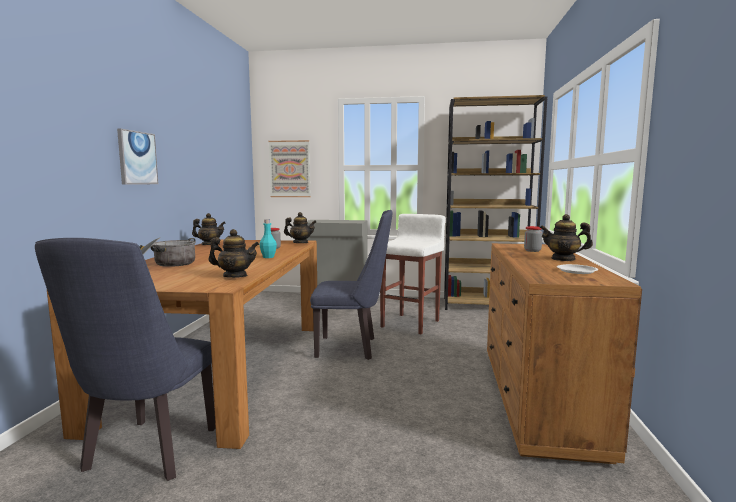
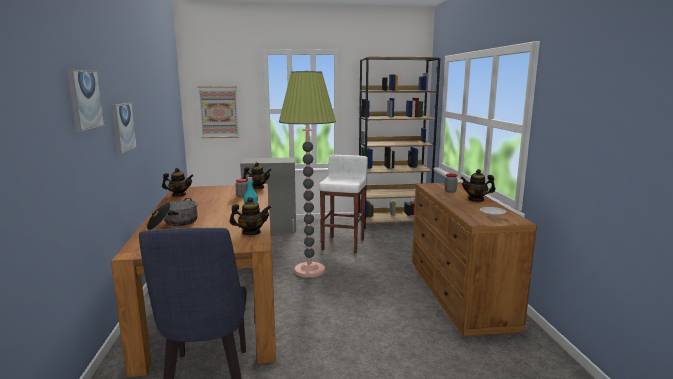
camera: 15 degrees left, 5 degrees up
(64, 110) = (85, 100): none -> picture
(352, 347) = (309, 271): blue chair -> floor lamp

